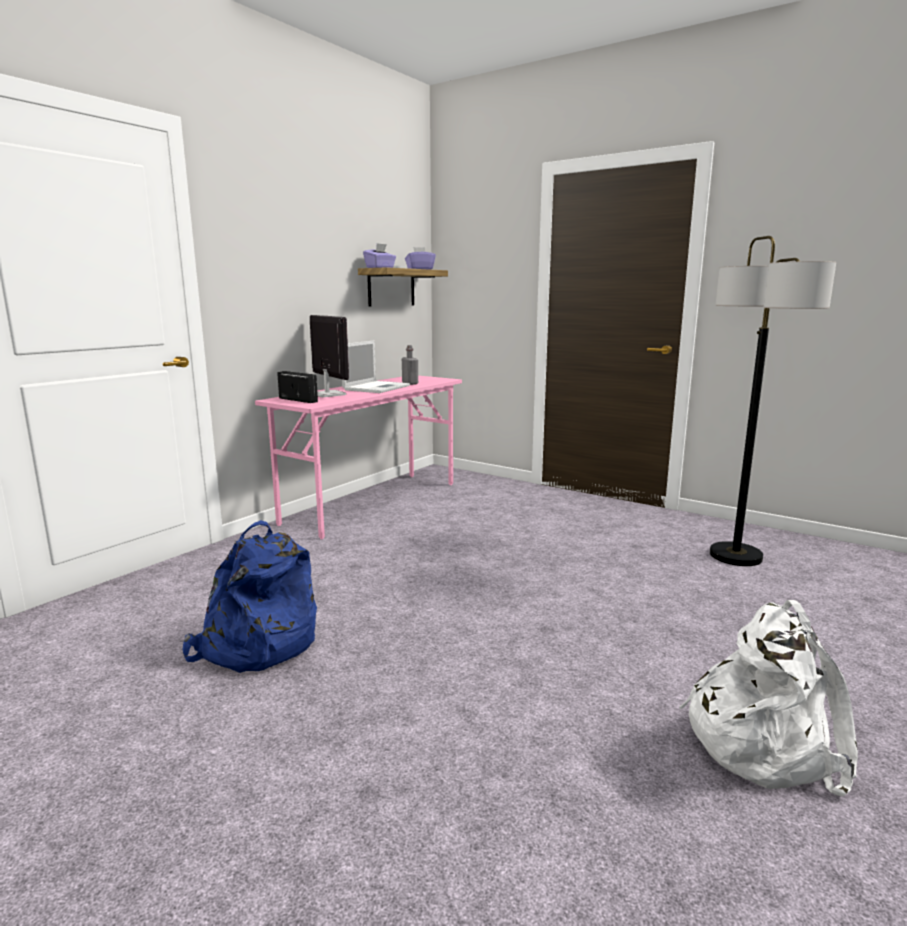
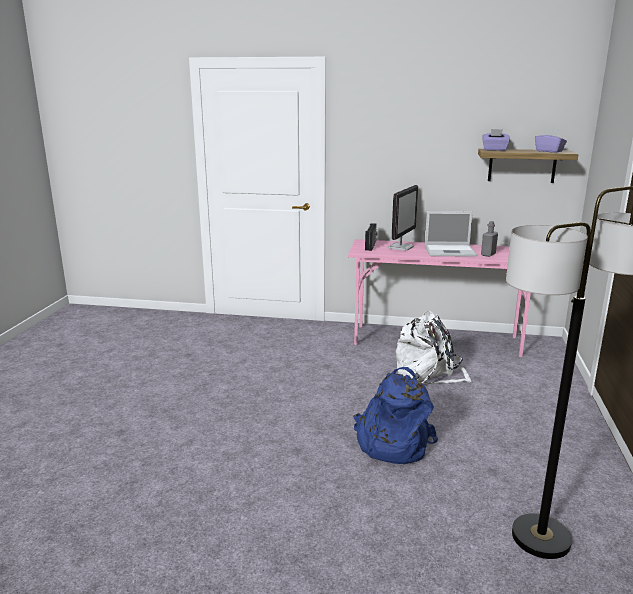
camera: 65 degrees right, 5 degrees up
(256, 645) = (218, 369): blue backpack -> blue backpack (391, 443)
(762, 740) = (208, 557): white backpack -> white backpack (429, 374)

